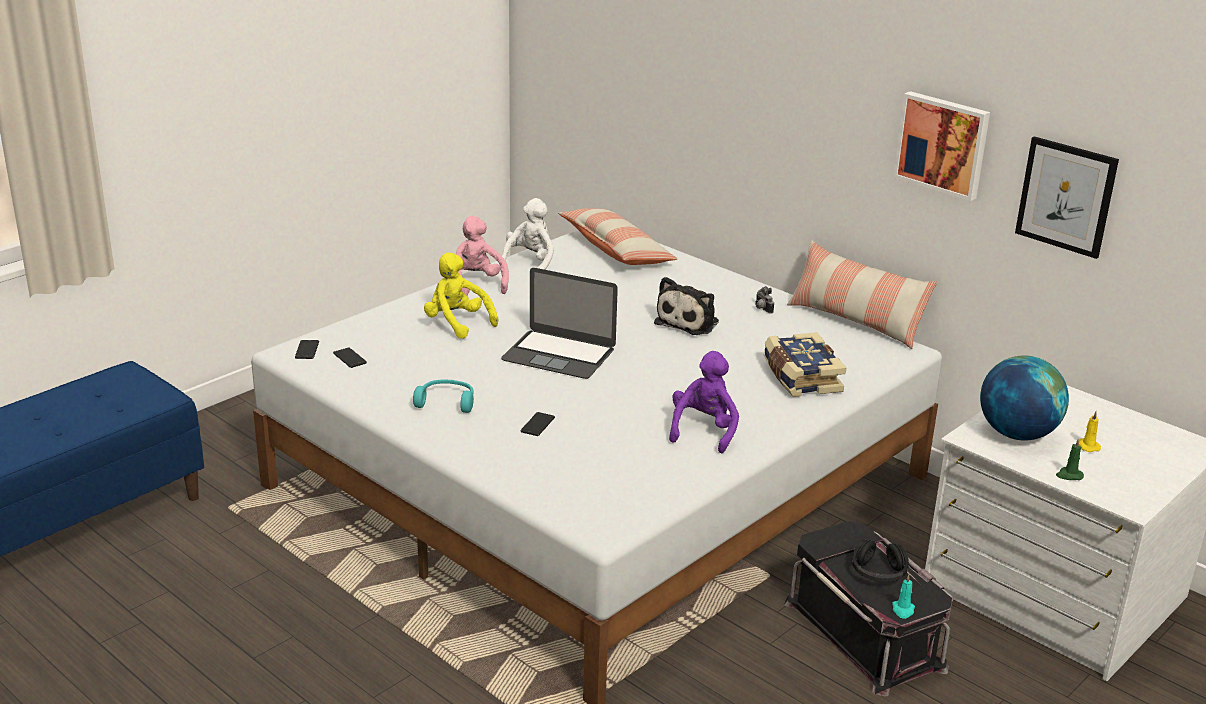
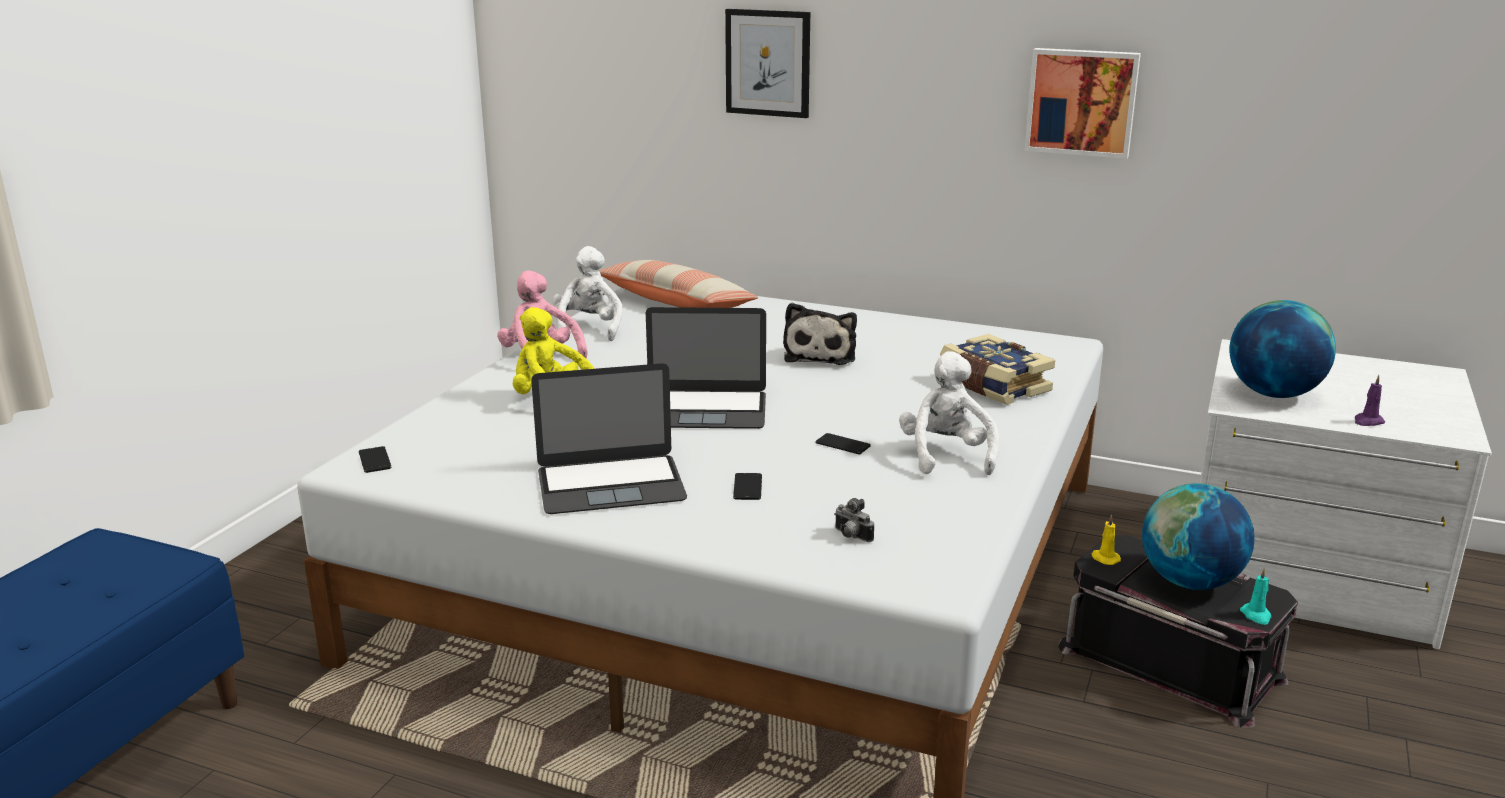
camera: 20 degrees left, 5 degrees down
(349, 358) = (441, 459): phone -> phone (842, 445)
(446, 402) = (611, 484): turquoise headphones -> laptop
(704, 430) = (946, 456): purple plush toy -> white plush toy
(762, 309) = (885, 331): camera -> camera (851, 536)
(855, 321) = (990, 327): pillow -> none
(878, 572) = (1190, 582): black headphones -> globe
(1066, 196) = (1243, 131): picture -> picture (768, 63)
(1069, 475) = (1368, 421): green candle -> purple candle
(1087, 446) = (1349, 392): yellow candle -> yellow candle (1104, 558)

